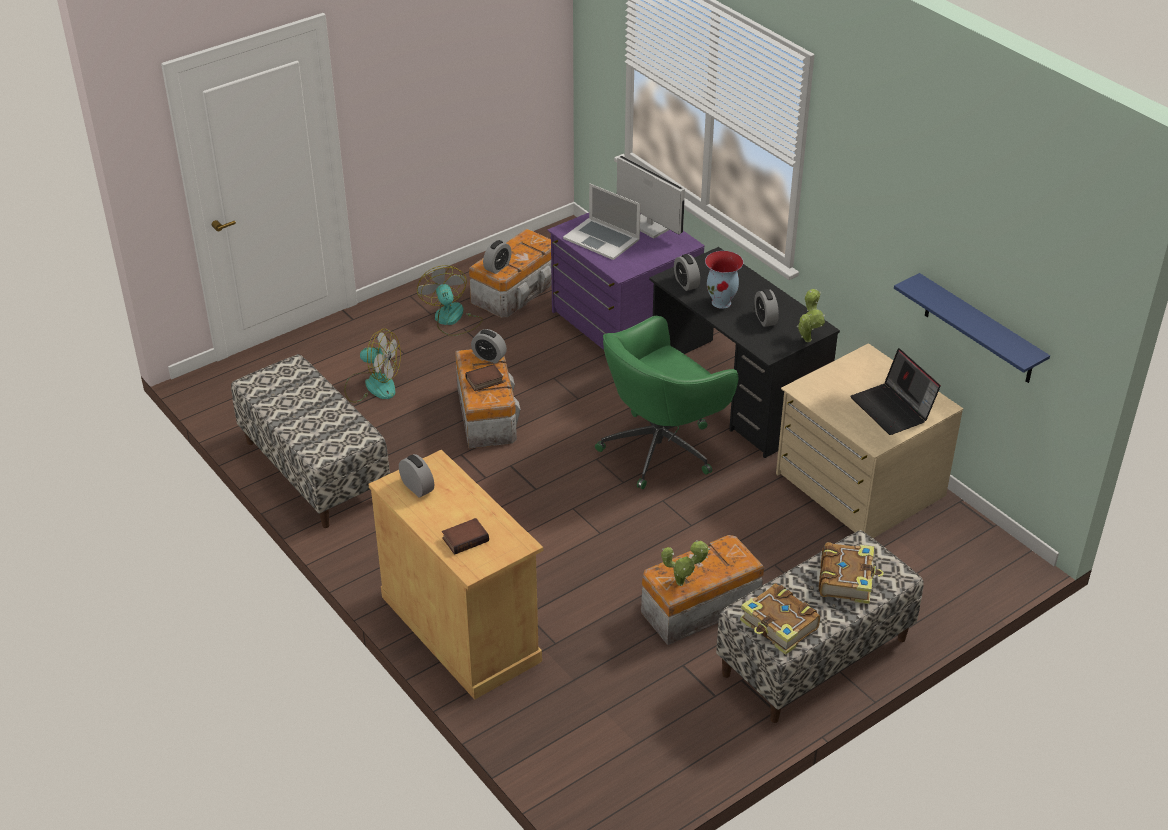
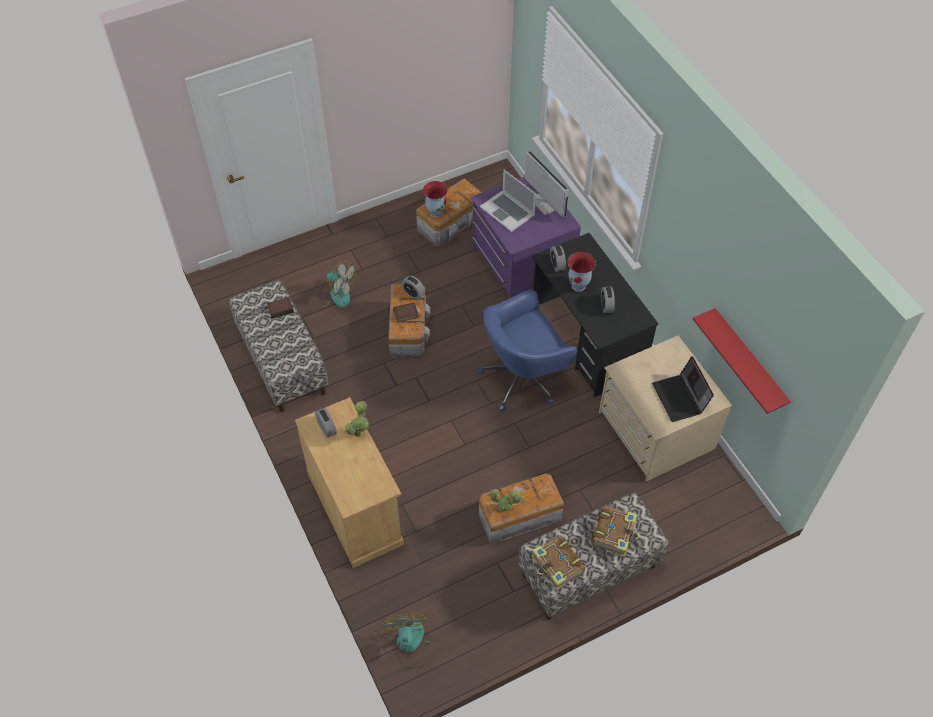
camera: 10 degrees right, 15 degrees up
(452, 320) = (401, 243): fan -> fan (412, 645)
(465, 538) = (350, 478): book -> book (281, 309)
(497, 267) = (436, 212): alarm clock -> vase
(661, 448) = (523, 377): green office chair -> blue office chair
(807, 338) = (633, 328): potted plant -> potted plant (359, 433)
(979, 330) = (748, 362): blue shelf -> red shelf

